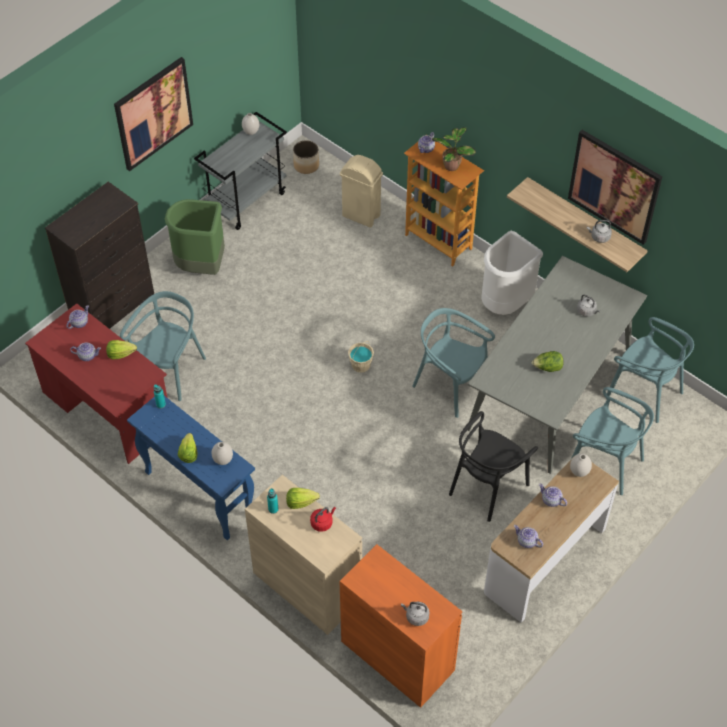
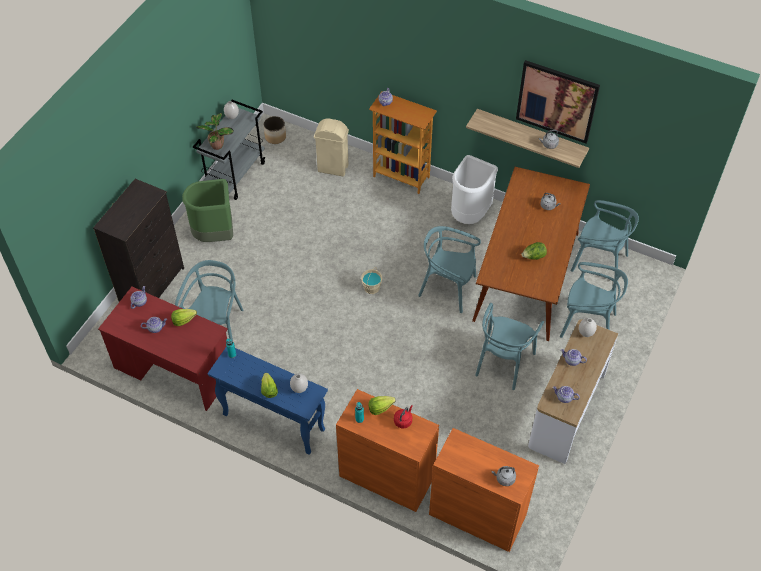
camera: 15 degrees left, 0 degrees up
(153, 113) = (160, 114): picture -> none
(307, 586) = (386, 476): beige cabinet -> orange cabinet
(452, 165) = (410, 111): potted plant -> potted plant (217, 145)
(487, 487) = (503, 362): black chair -> turquoise chair
(550, 391) = (527, 276): grey dining table -> brown dining table

